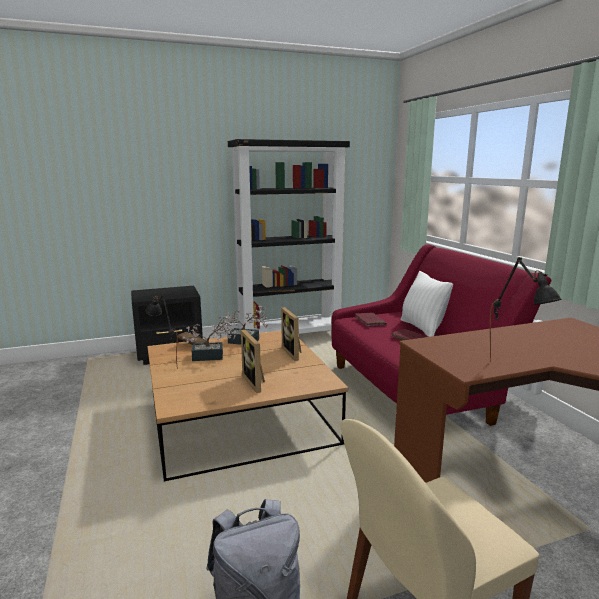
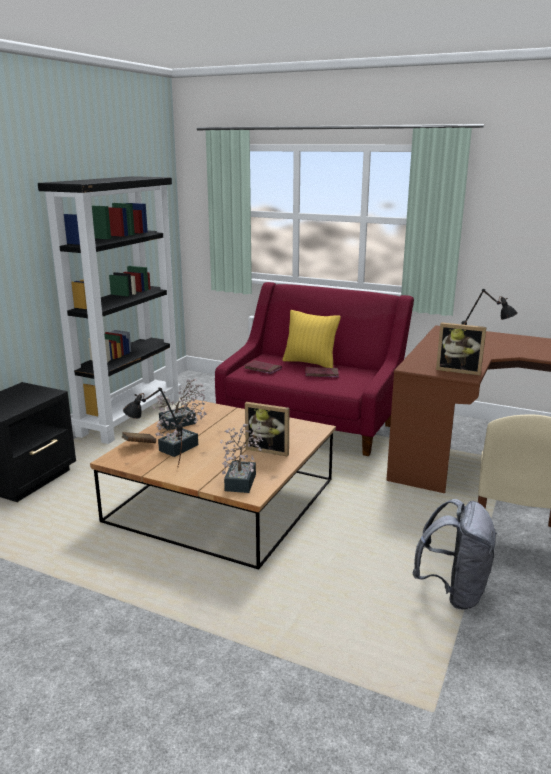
camera: 45 degrees left, 5 degrees up
(190, 394) = (242, 480): none -> potted plant
(294, 352) = (244, 417): picture frame -> picture frame (458, 370)
(422, 328) = (310, 363): white pillow -> yellow pillow

